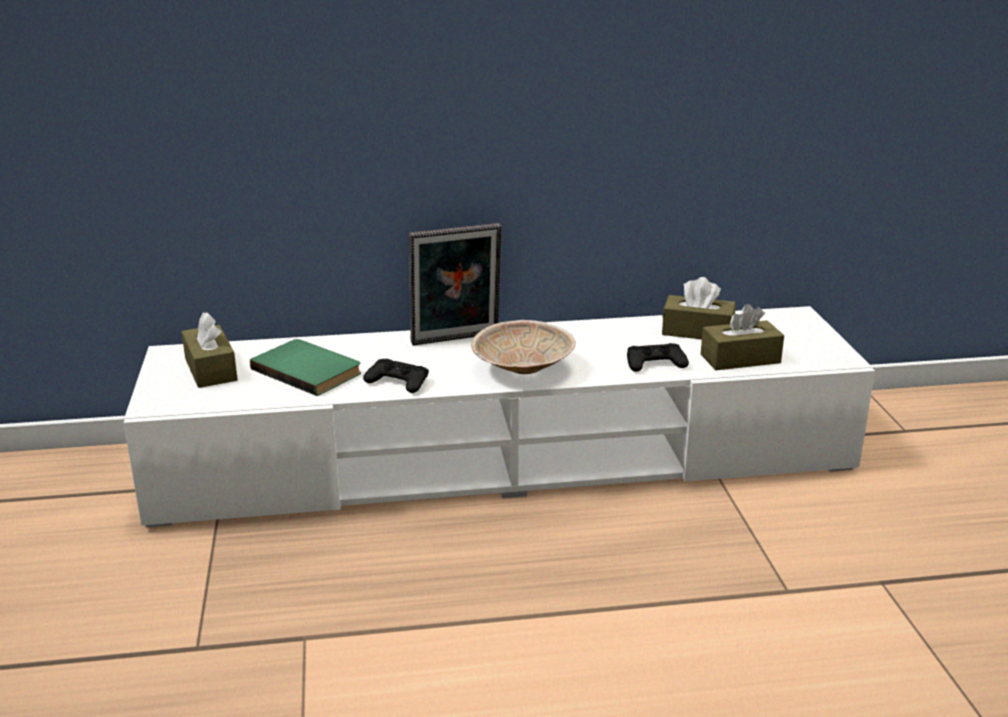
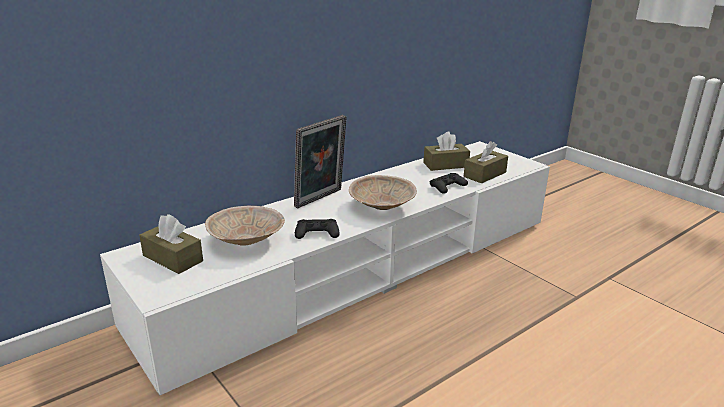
camera: 30 degrees left, 0 degrees up
(309, 370) = (247, 240): green book -> beige bowl

